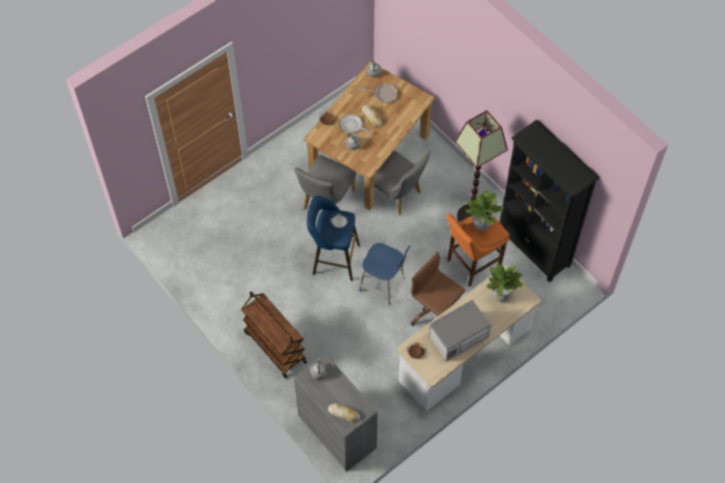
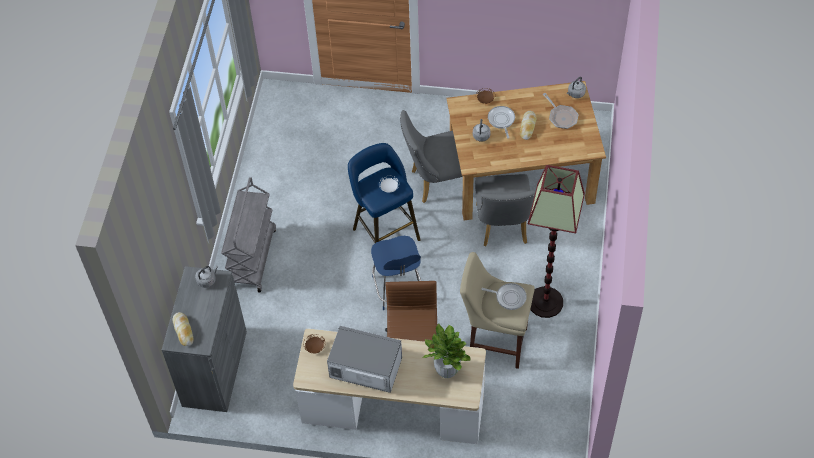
camera: 50 degrees right, 5 degrees down
(274, 347) = (252, 257): brown cart -> grey cart
(471, 264) = (494, 342): orange stool -> beige stool
(481, 225) = (509, 297): potted plant -> frying pan
(534, 248) = (569, 381): black bookcase -> none

